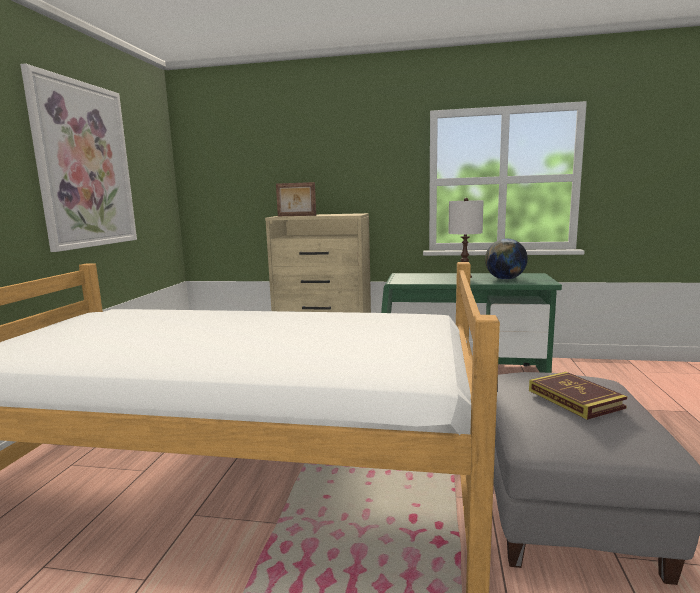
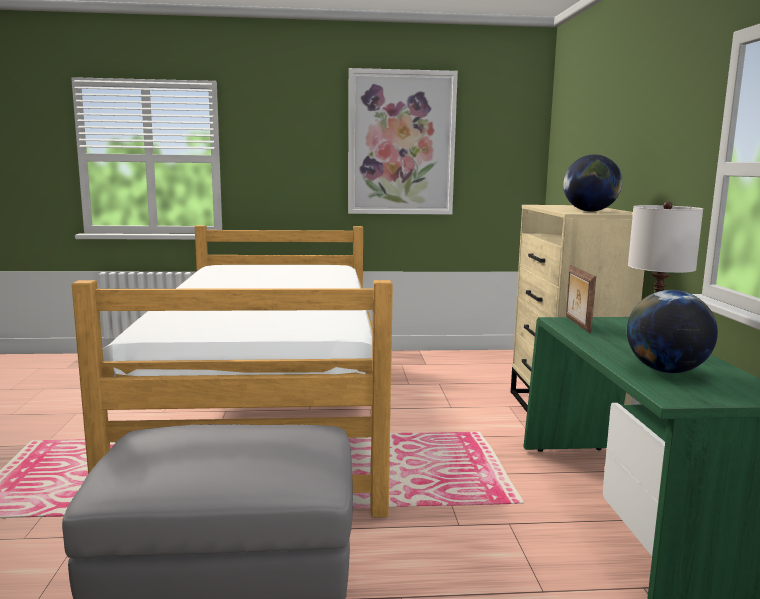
camera: 75 degrees right, 0 degrees up
(296, 216) = (552, 206): picture frame -> picture frame (576, 324)
(343, 214) = (589, 211): none -> globe
(575, 399) = (216, 444): book -> none

